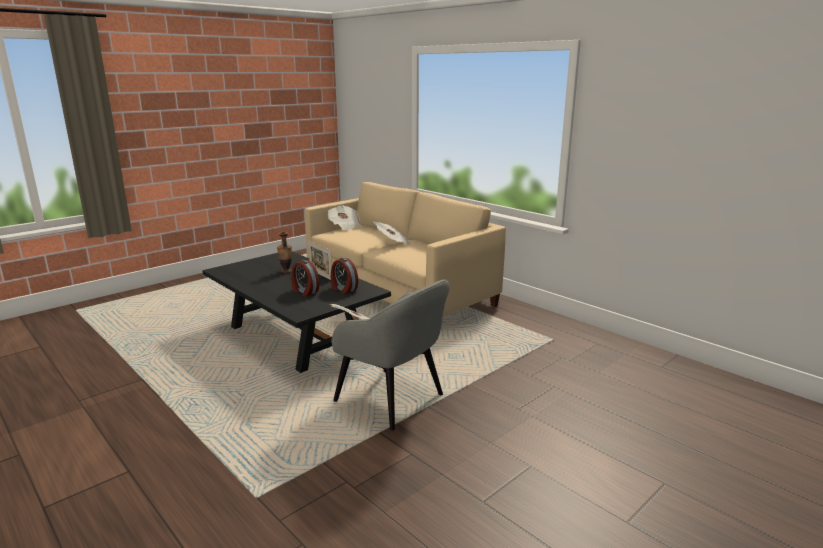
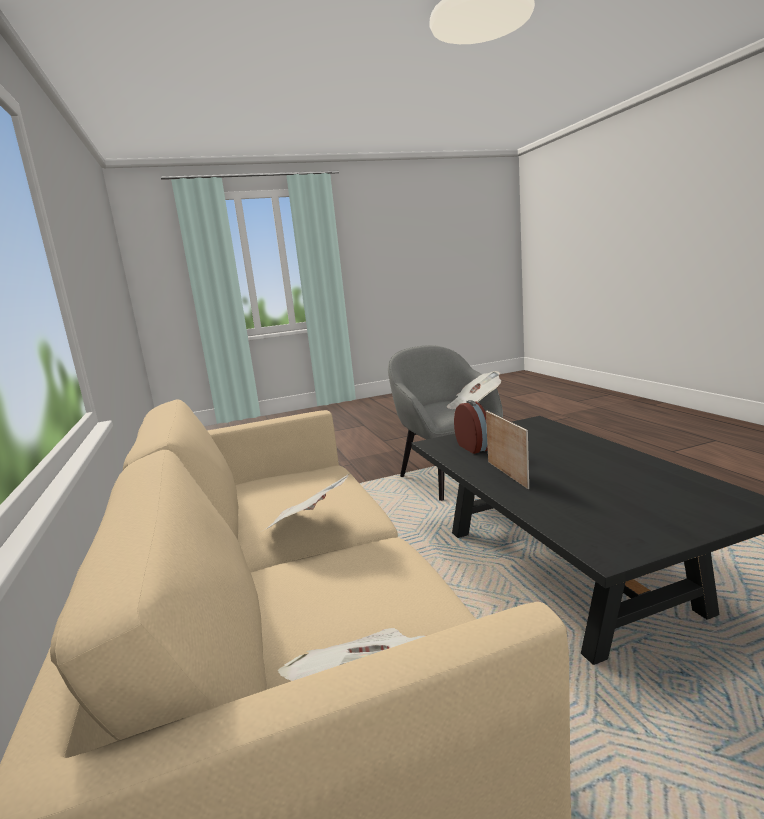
camera: 155 degrees left, 5 degrees down
(286, 271) = (579, 488): vase -> none
(304, 291) = (534, 446): alarm clock -> none

